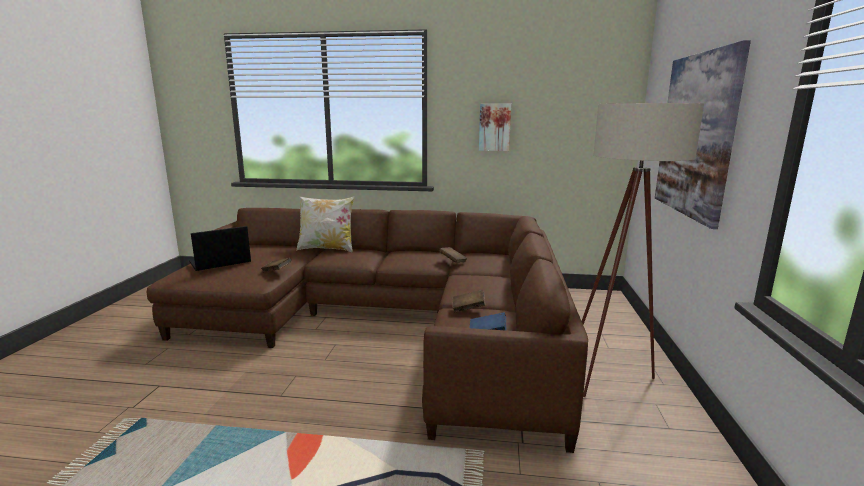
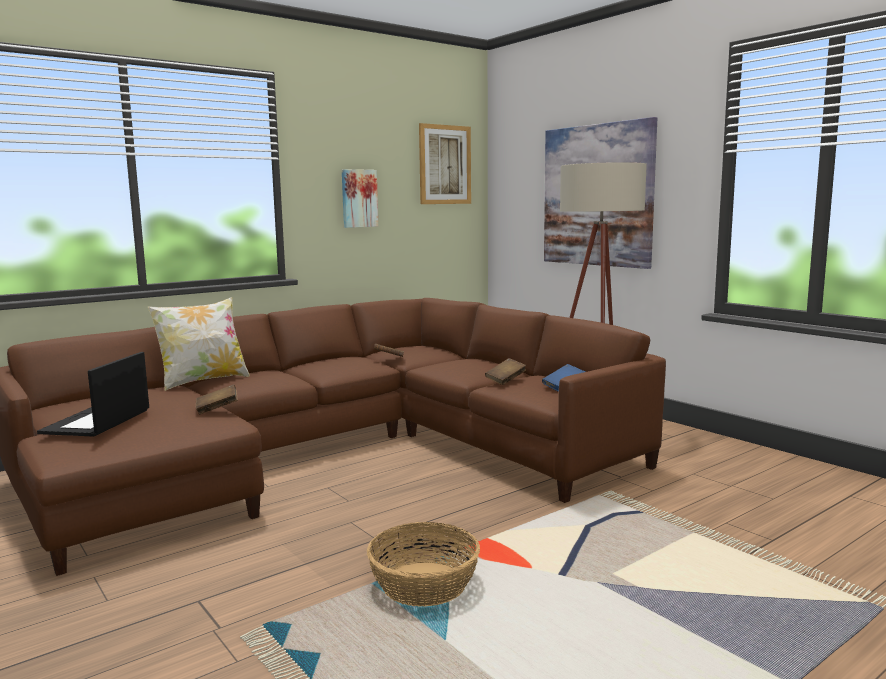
camera: 45 degrees left, 5 degrees down
(230, 445) = (423, 584): none -> basket
(589, 97) = (445, 165): none -> picture

